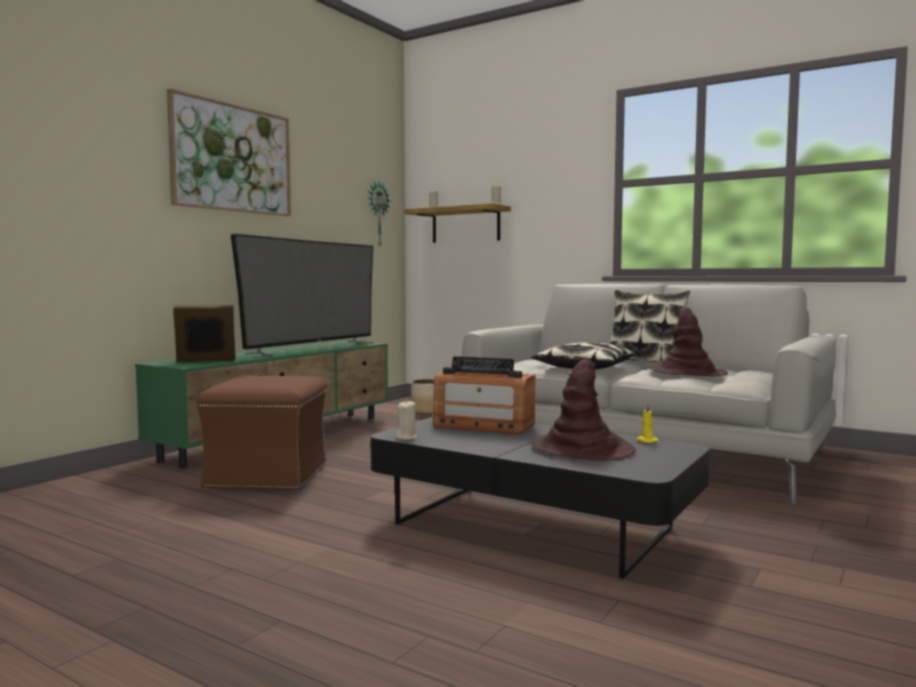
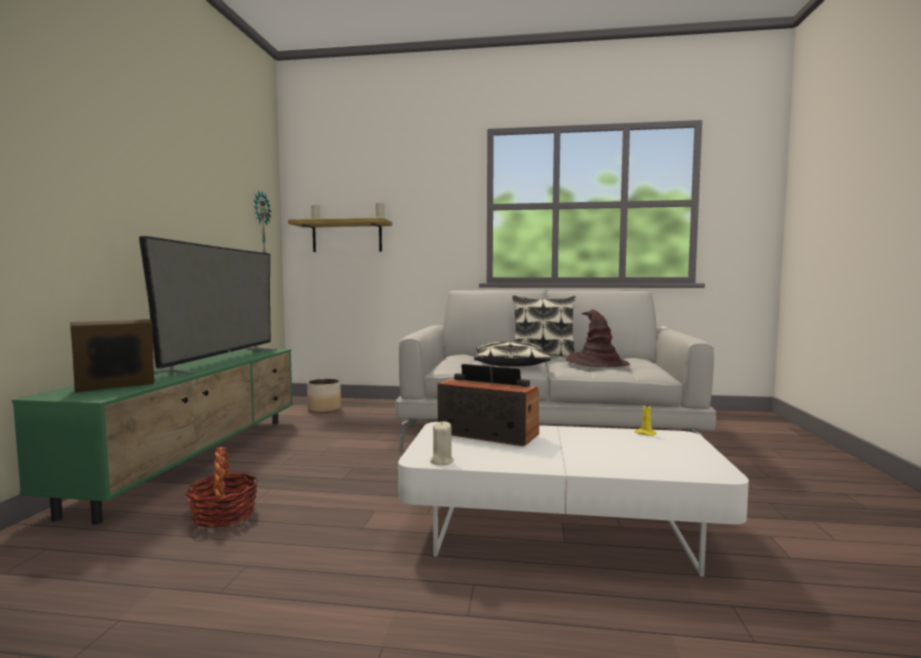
camera: 25 degrees left, 0 degrees up
(232, 158) = (123, 150): picture -> none
(268, 475) = (224, 515): brown ottoman -> basket
(483, 425) = (488, 434): radio -> radio turned 150 degrees counterclockwise
(532, 526) = (559, 529): black coffee table -> white coffee table
(582, 448) = (616, 450): brown hat -> none

